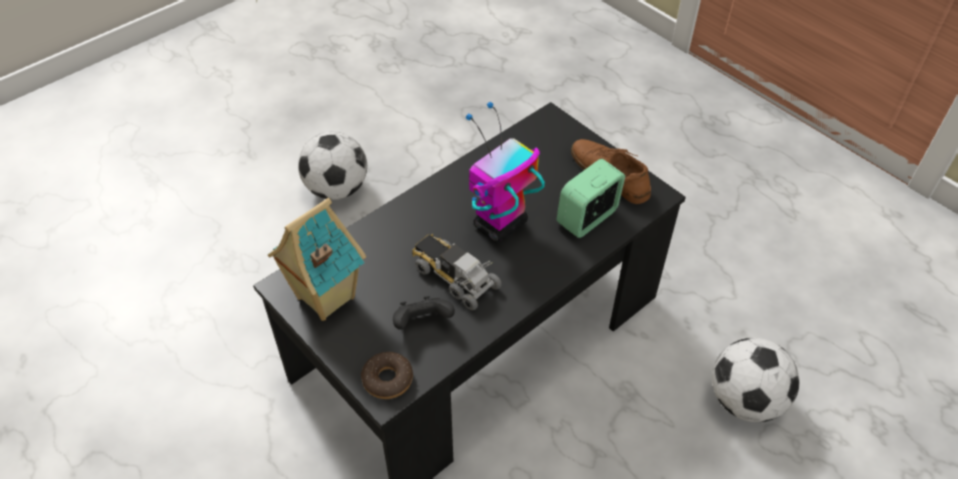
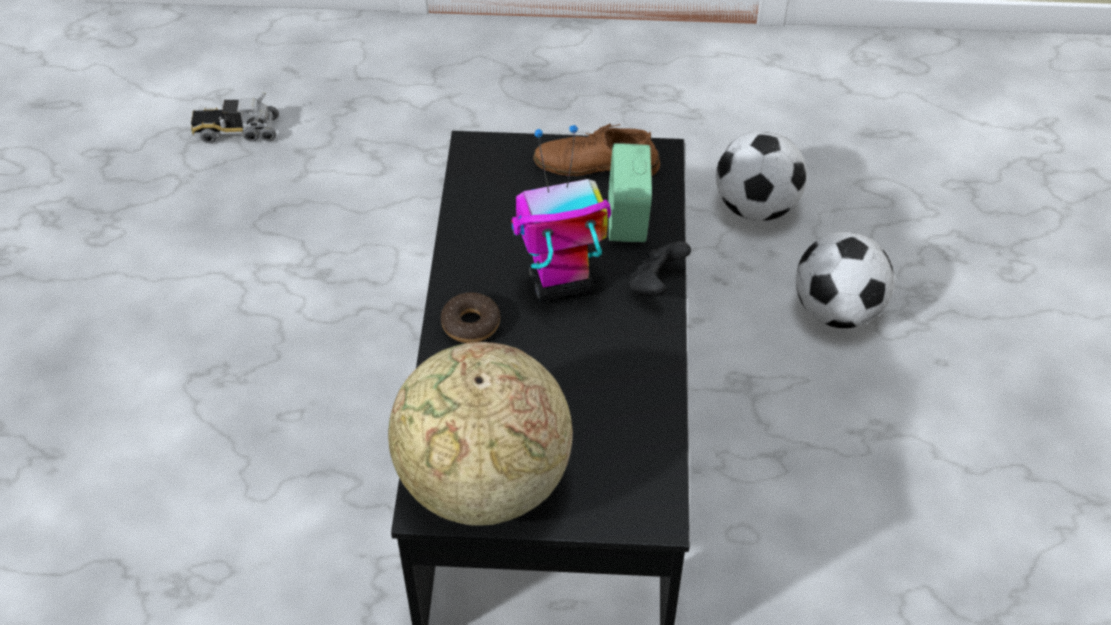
camera: 45 degrees left, 0 degrees up
(324, 298) = (483, 483): toy house -> globe
(337, 189) = (215, 413): football -> football (755, 207)
(387, 379) = (642, 503): donut -> donut (471, 324)
(422, 323) = (606, 428): black game controller -> black game controller (655, 285)
(454, 277) = (580, 363): toy truck -> toy truck (237, 130)
(499, 225) = (559, 284): toy robot -> toy robot turned 75 degrees clockwise

